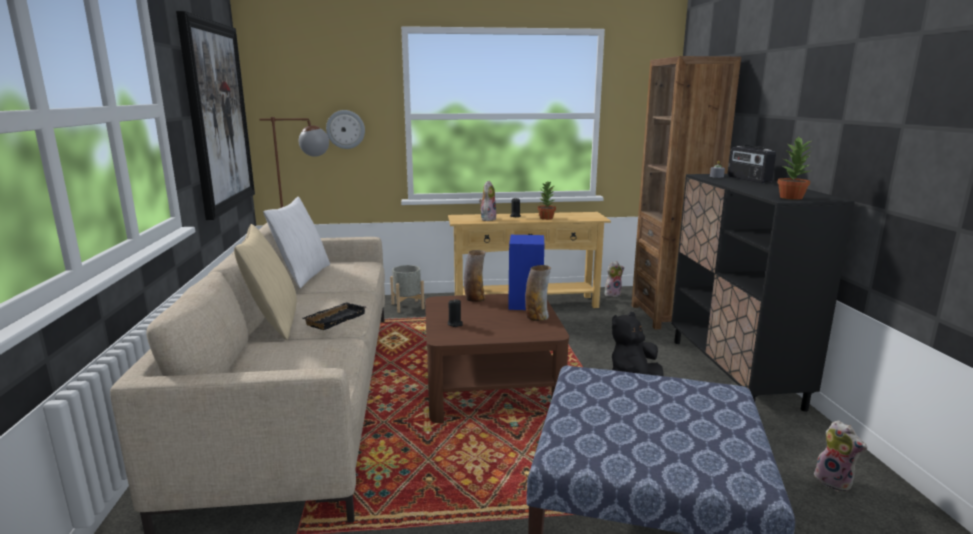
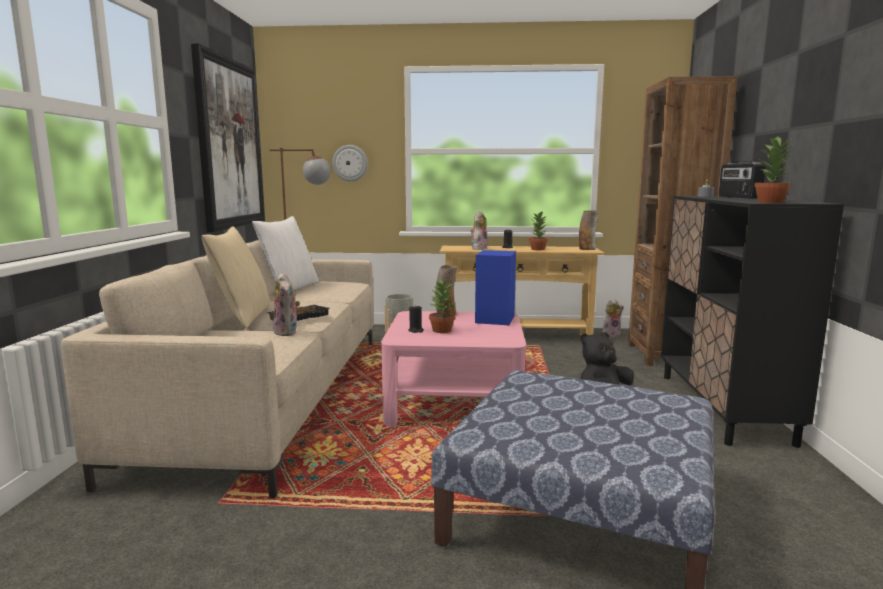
camera: 10 degrees right, 5 degrees down
(480, 322) = (442, 330): none -> potted plant
(490, 386) = (454, 401): brown coffee table -> pink coffee table
(537, 317) = (500, 329): vase -> vase (587, 249)
(834, 481) = (811, 514): plush toy -> plush toy (287, 332)

